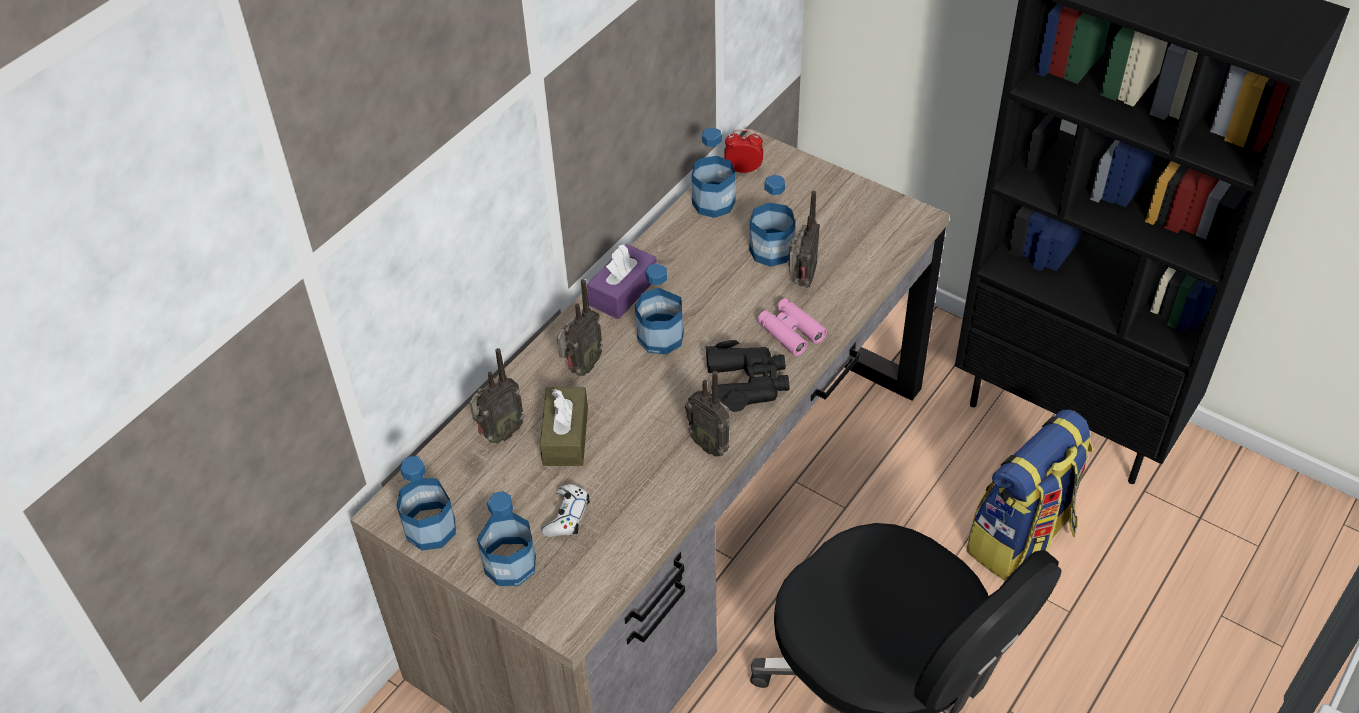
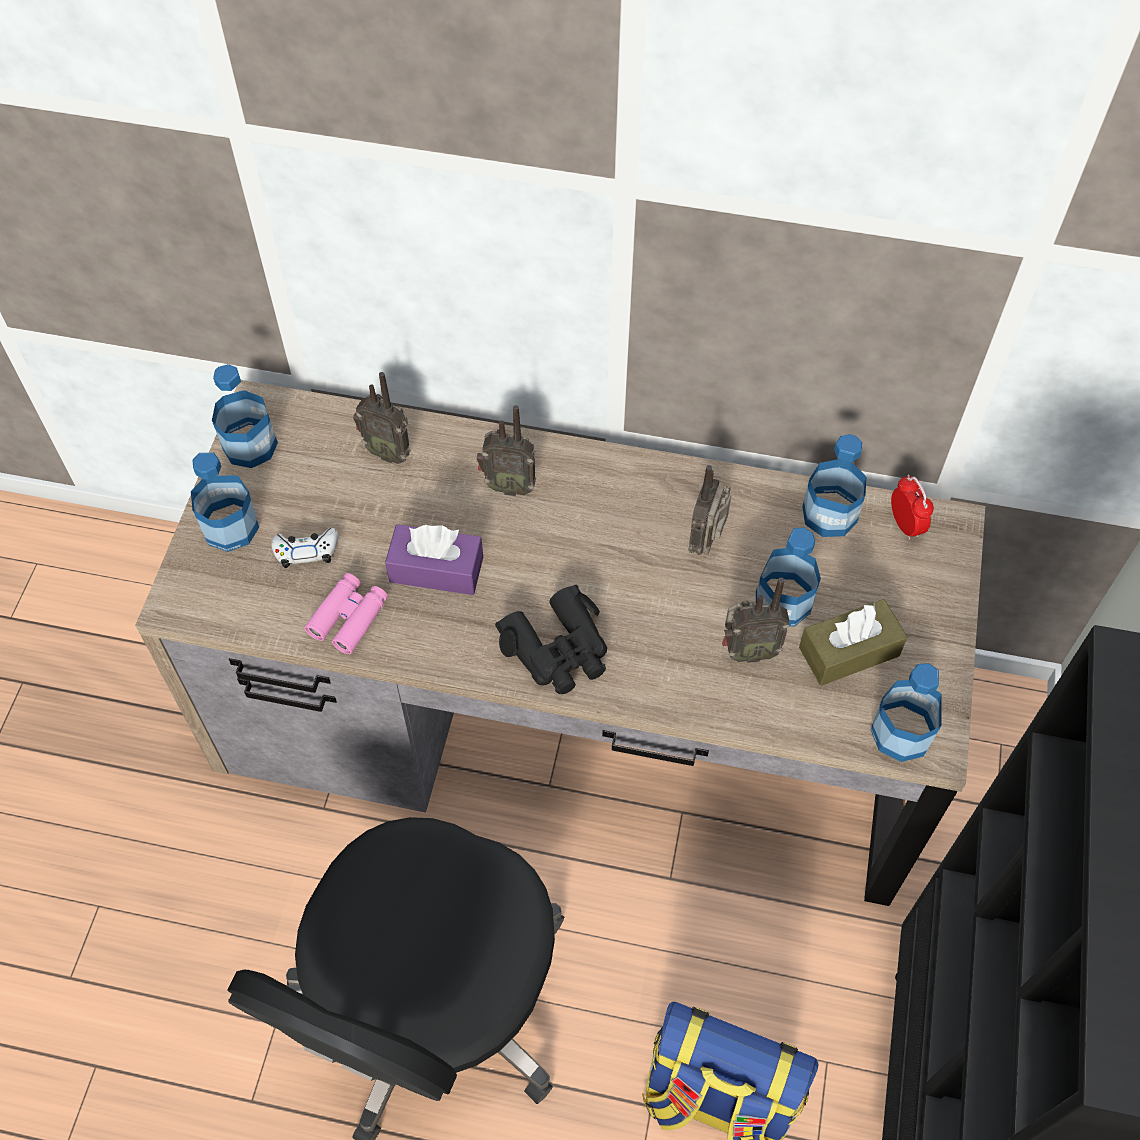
camera: 65 degrees right, 10 degrees up
(565, 436) = (409, 509): brown tissue box -> brown tissue box (849, 651)
(623, 291) = (638, 480): purple tissue box -> purple tissue box (436, 569)
(660, 337) = (588, 541): bottle -> bottle (901, 733)
(711, 444) = (454, 646): radio -> radio (707, 541)
(790, 332) = (659, 667): pink binoculars -> pink binoculars (349, 618)

